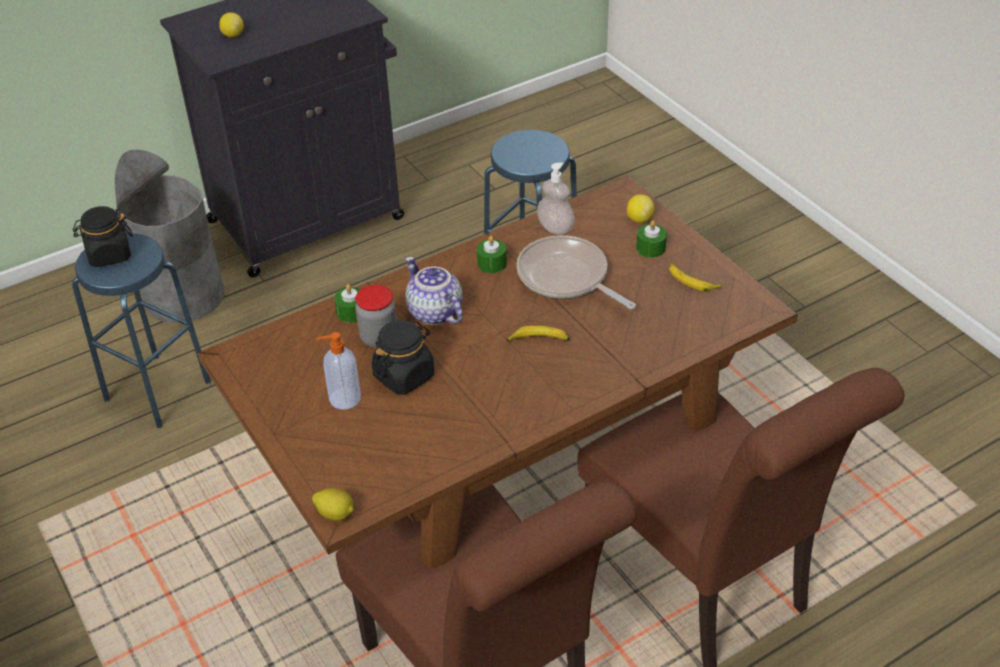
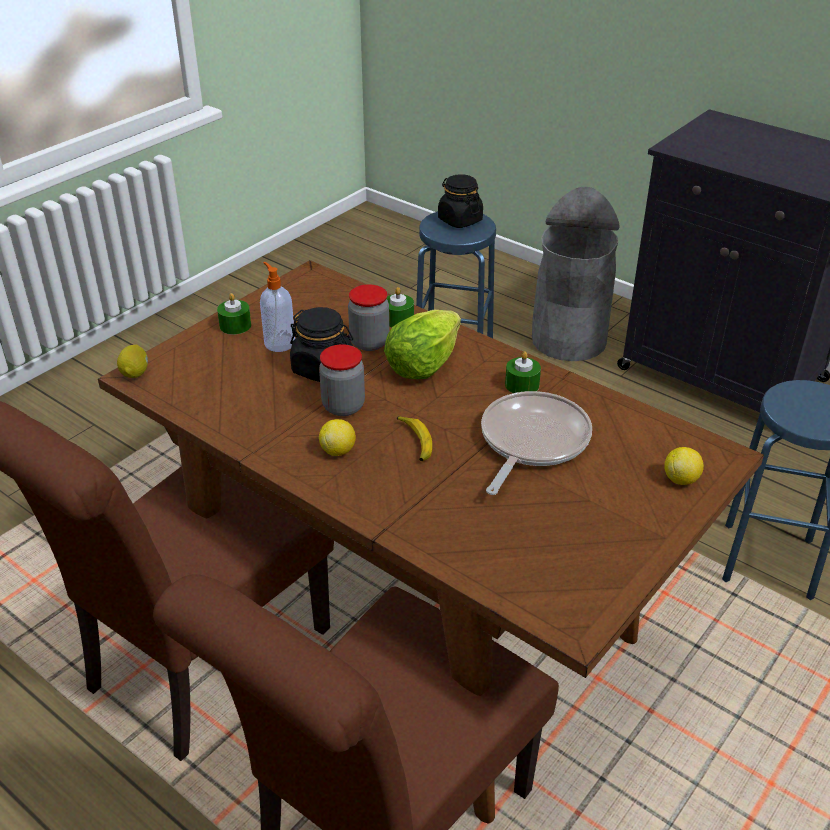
camera: 70 degrees right, 5 degrees down
(233, 35) = (721, 142): lemon -> lemon (338, 450)
(433, 312) = (422, 365): teapot -> lettuce
(468, 373) = (343, 406): none -> jar
(555, 228) = (614, 416): soap dispenser -> none
(650, 248) = (630, 499): green candle -> green candle (235, 325)
(692, 281) = (590, 547): banana -> none

